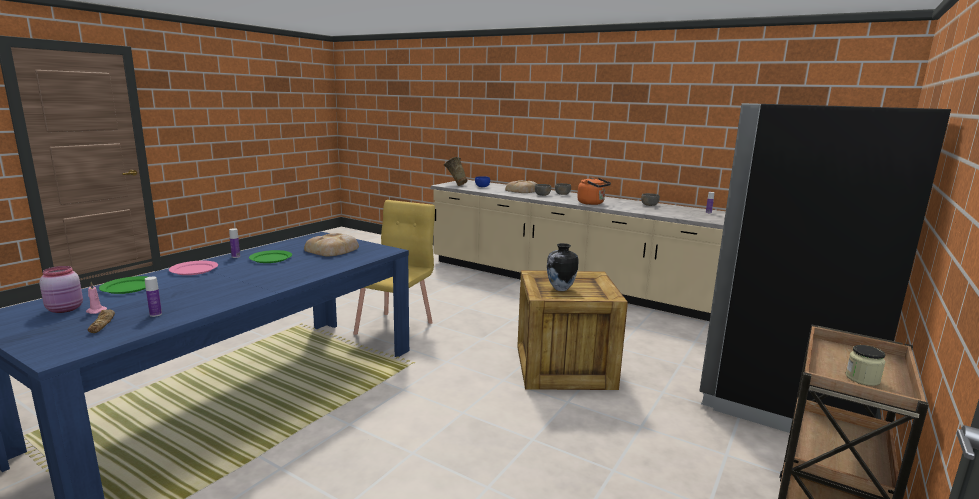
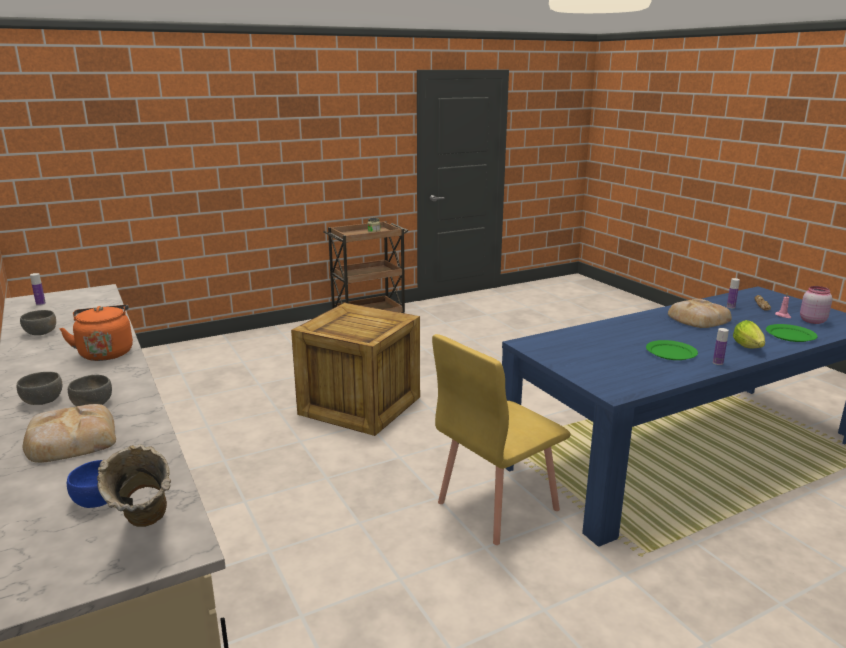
camera: 150 degrees left, 5 degrees up
(193, 270) = (749, 348): pink plate -> lettuce
(333, 250) = (596, 355): bread -> bread (697, 319)
(560, 289) = (367, 327): vase -> none
(783, 388) = (229, 354): black fridge -> none

